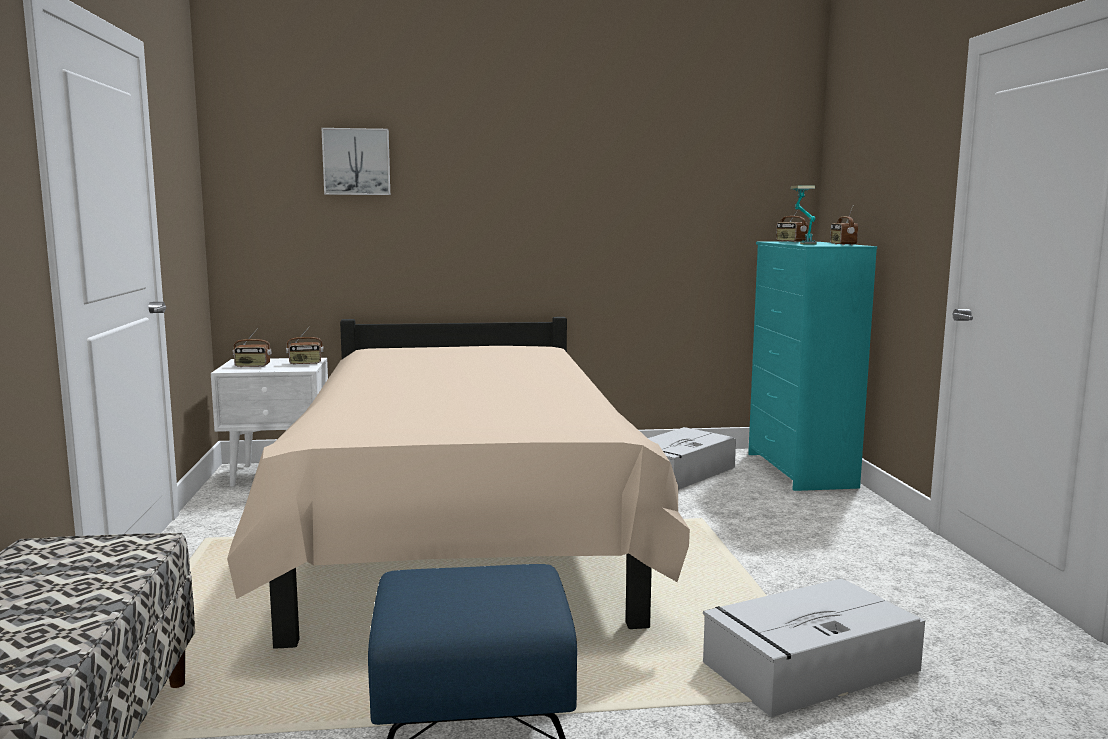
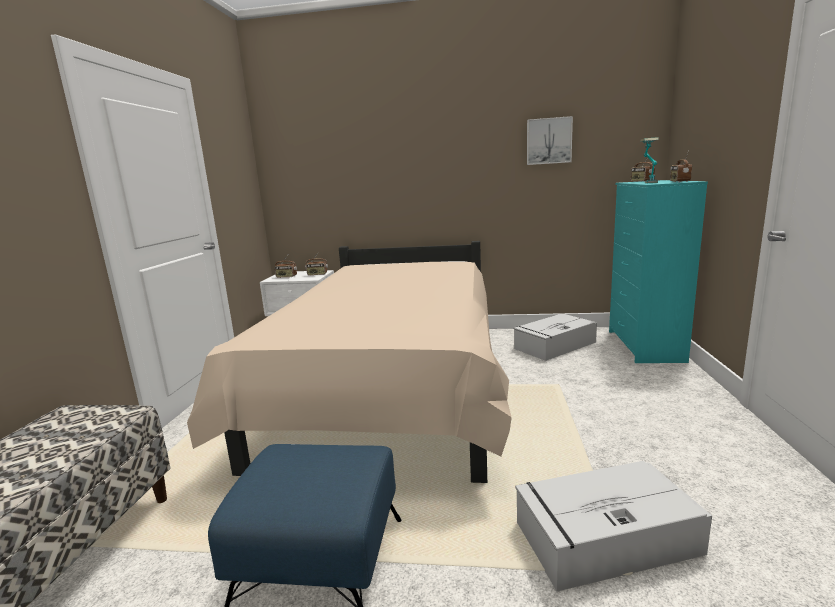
camera: 15 degrees right, 5 degrees up
(356, 162) = (343, 146): picture -> picture (548, 141)

